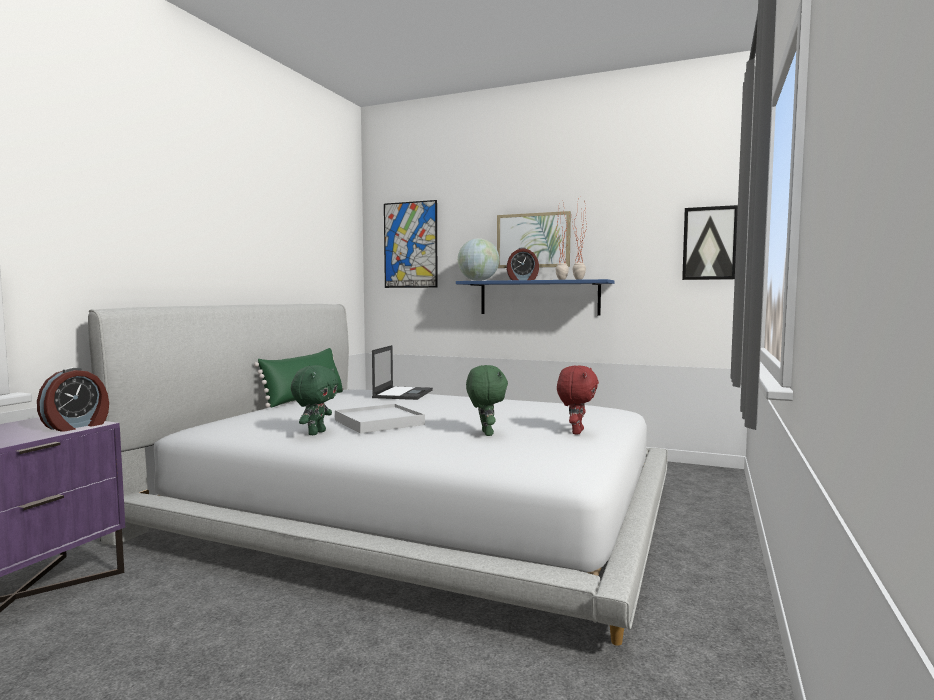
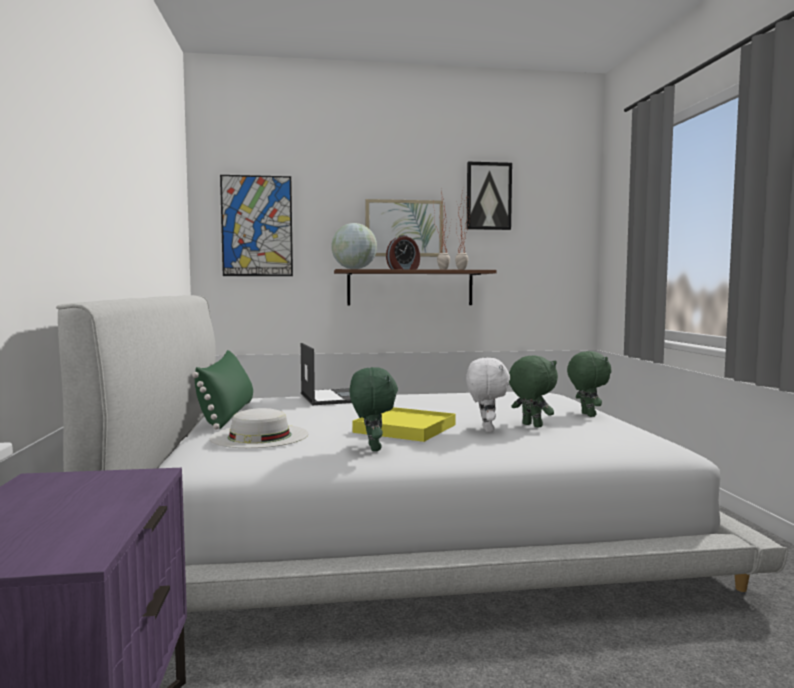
camera: 30 degrees left, 0 degrees up
(76, 426) = (138, 481): alarm clock -> none
(273, 415) = (259, 436): none -> white hat
(379, 422) = (405, 429): white tray -> yellow tray
(436, 432) = (486, 430): none -> white plush toy
(539, 297) = (410, 288): blue shelf -> brown shelf
(576, 432) = (587, 415): red plush toy -> green plush toy
(709, 243) = (565, 239): picture -> picture (488, 196)

